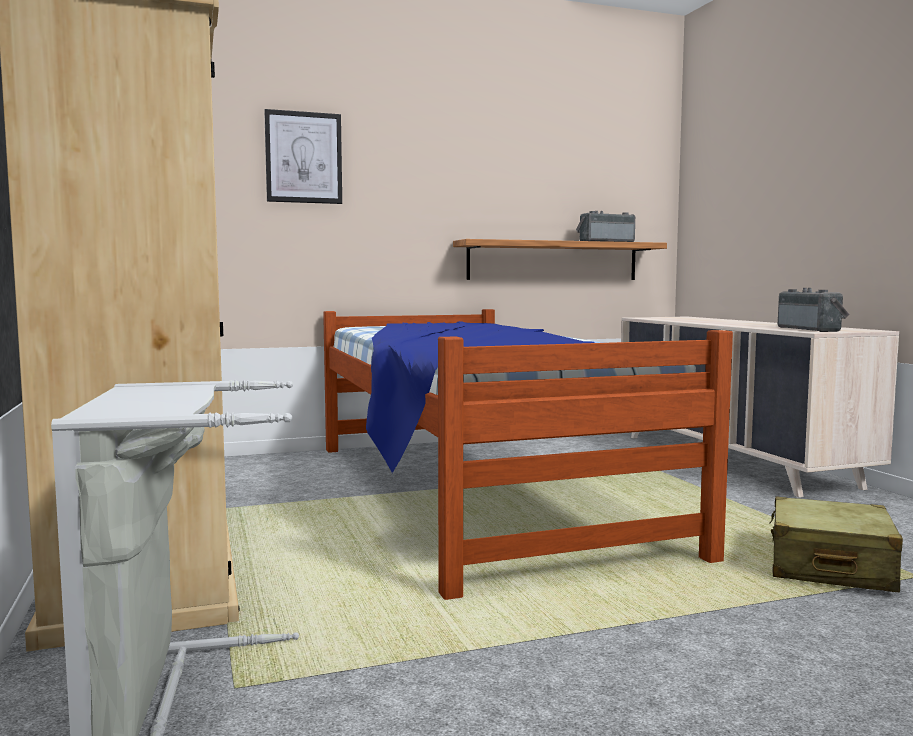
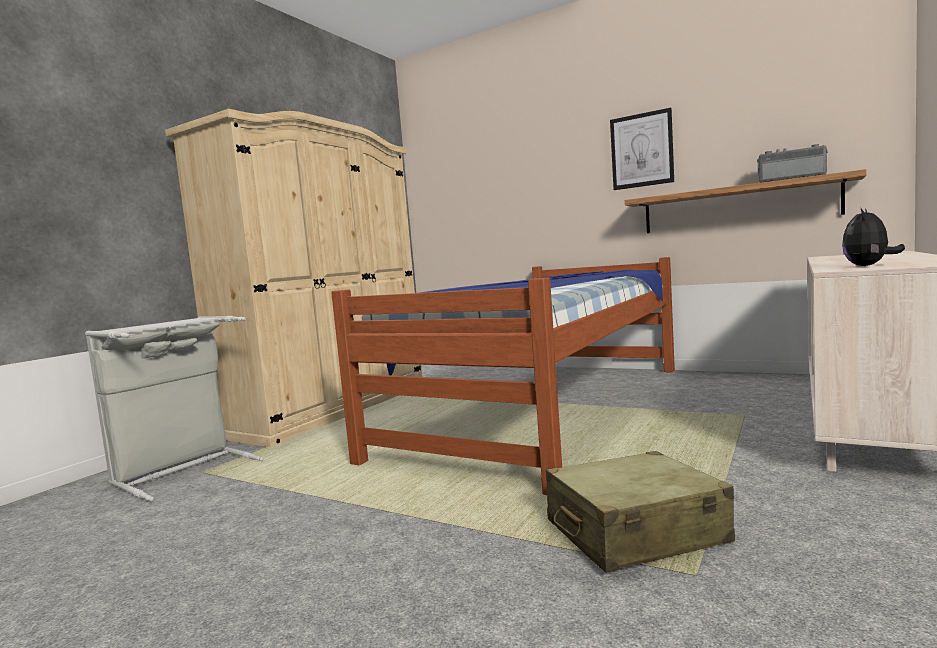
camera: 50 degrees right, 0 degrees up
(303, 157) = (518, 158): picture -> picture (641, 150)
(812, 329) = (868, 266): radio -> plush toy

